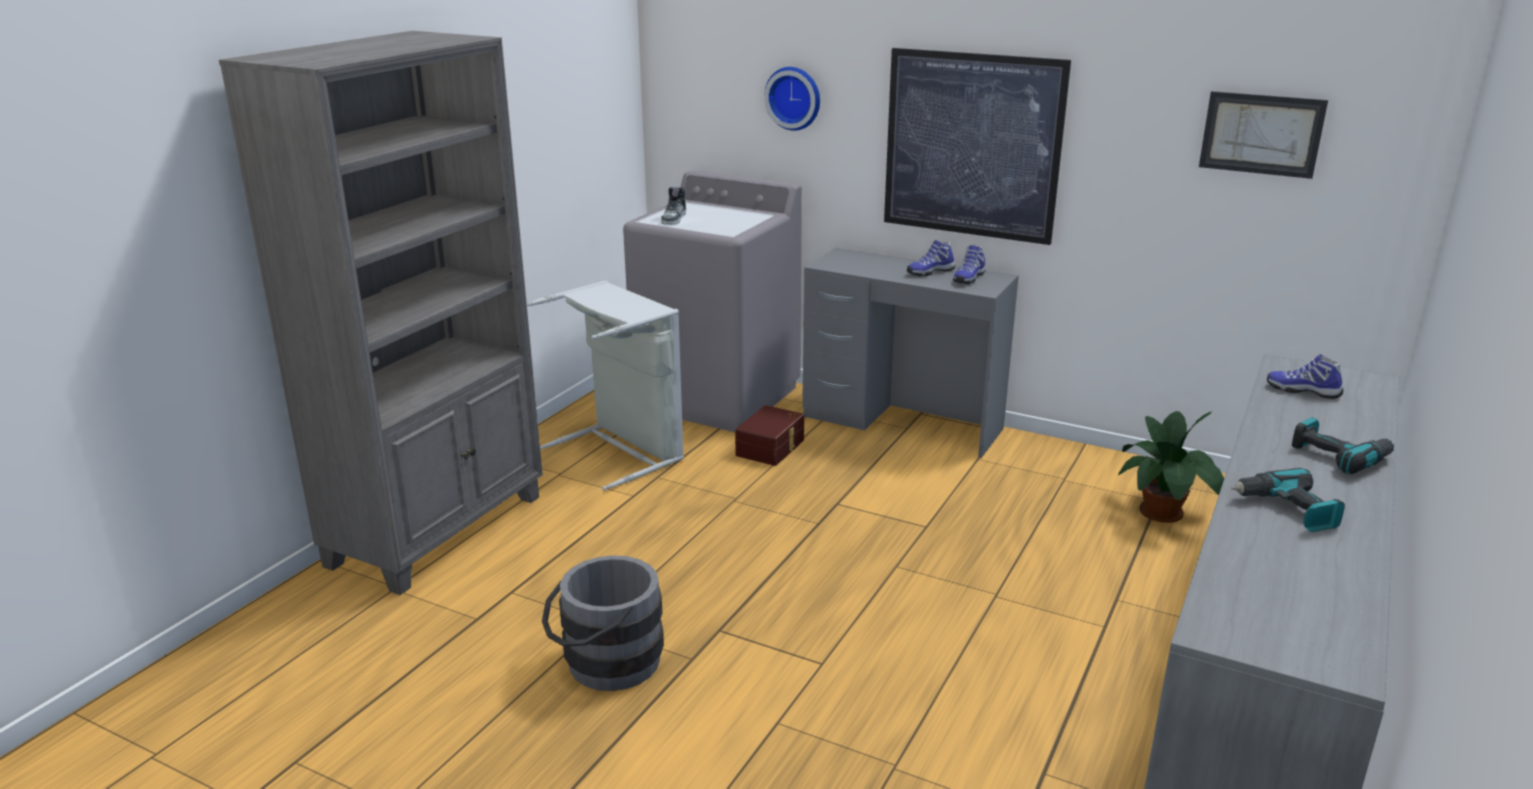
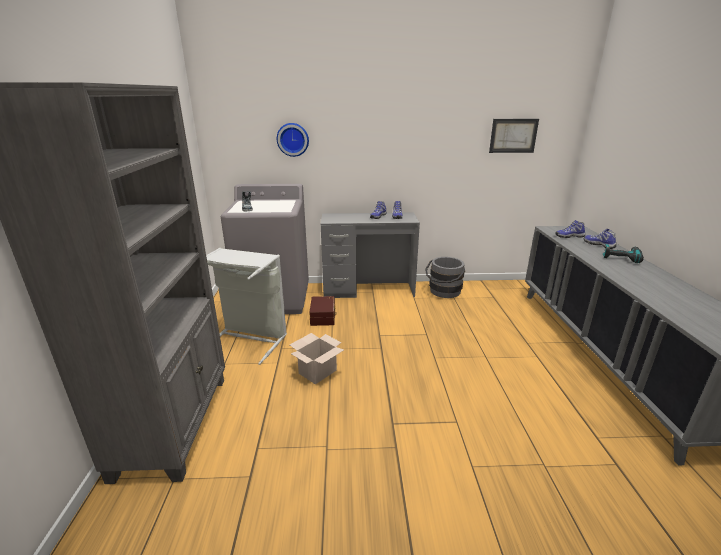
camera: 30 degrees left, 0 degrees up
(605, 664) = (354, 472): grey bucket -> grey bucket (443, 292)
(680, 526) = (318, 371): none -> cardboard box
(972, 145) = (388, 154): picture -> none
(1164, 513) = (501, 301): potted plant -> none
(1287, 510) = (647, 283): power drill -> none
(1341, 422) = (599, 245): none -> shoe

